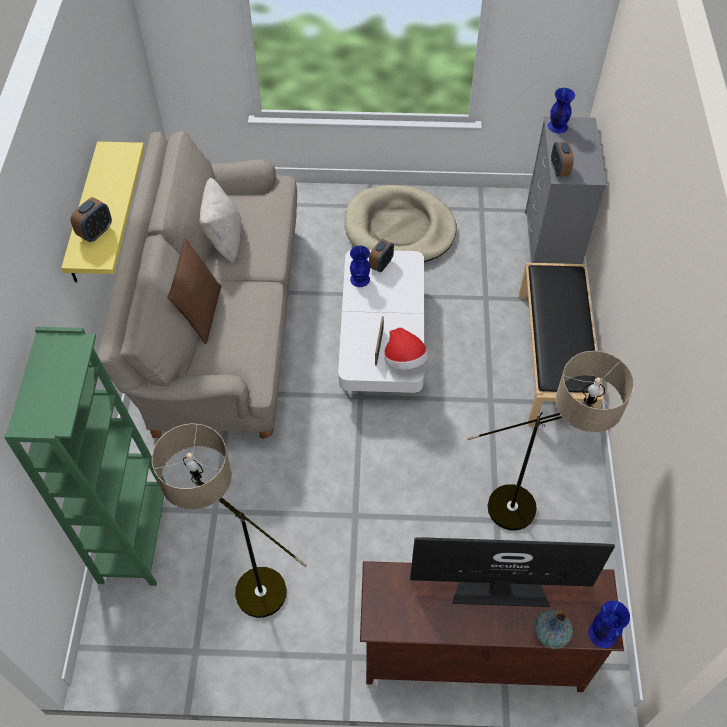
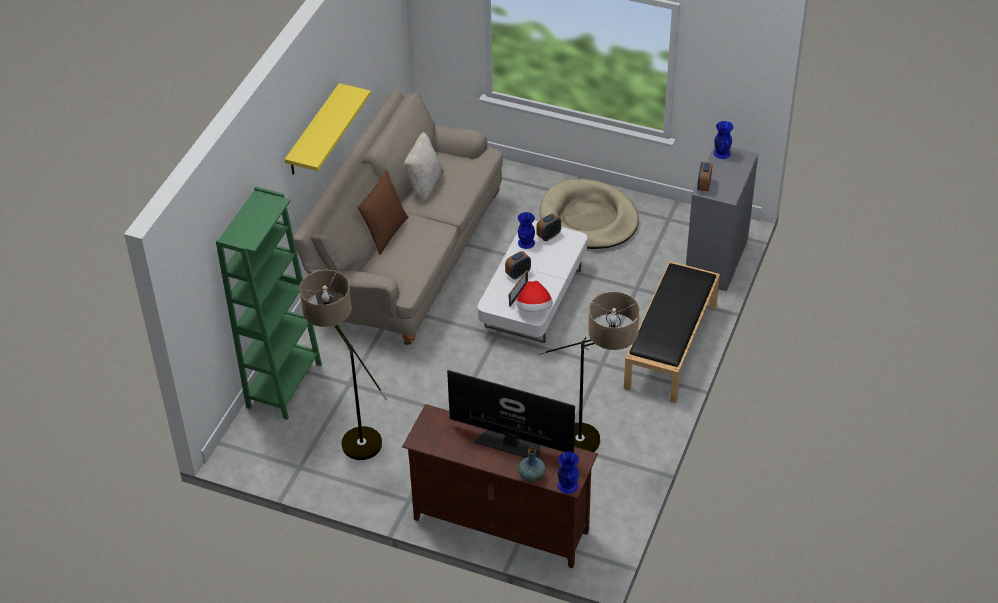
camera: 20 degrees right, 10 degrees down
(96, 232) = (315, 142): alarm clock -> alarm clock (518, 274)

